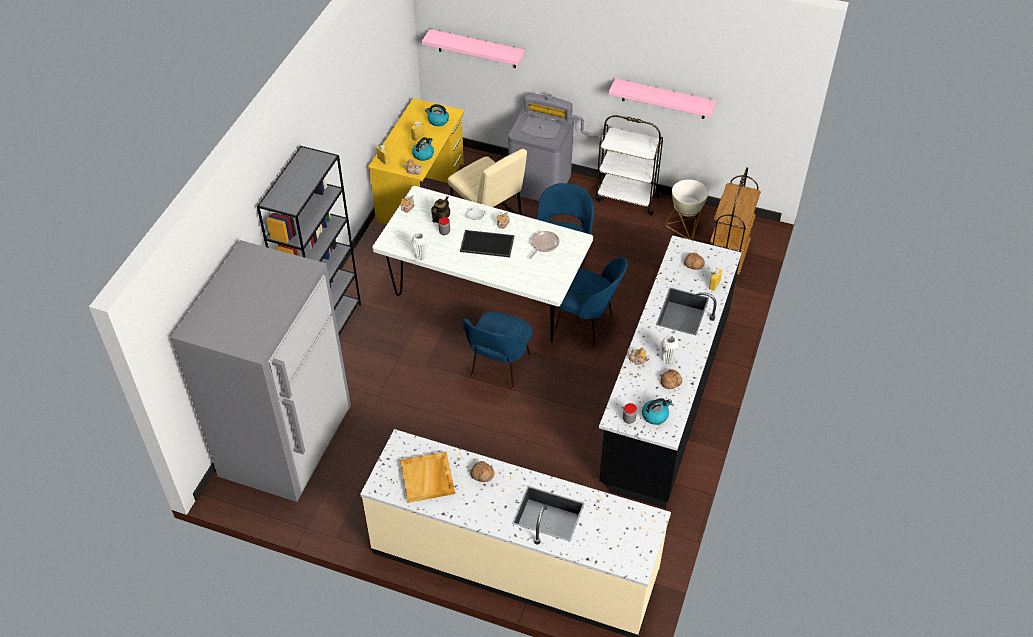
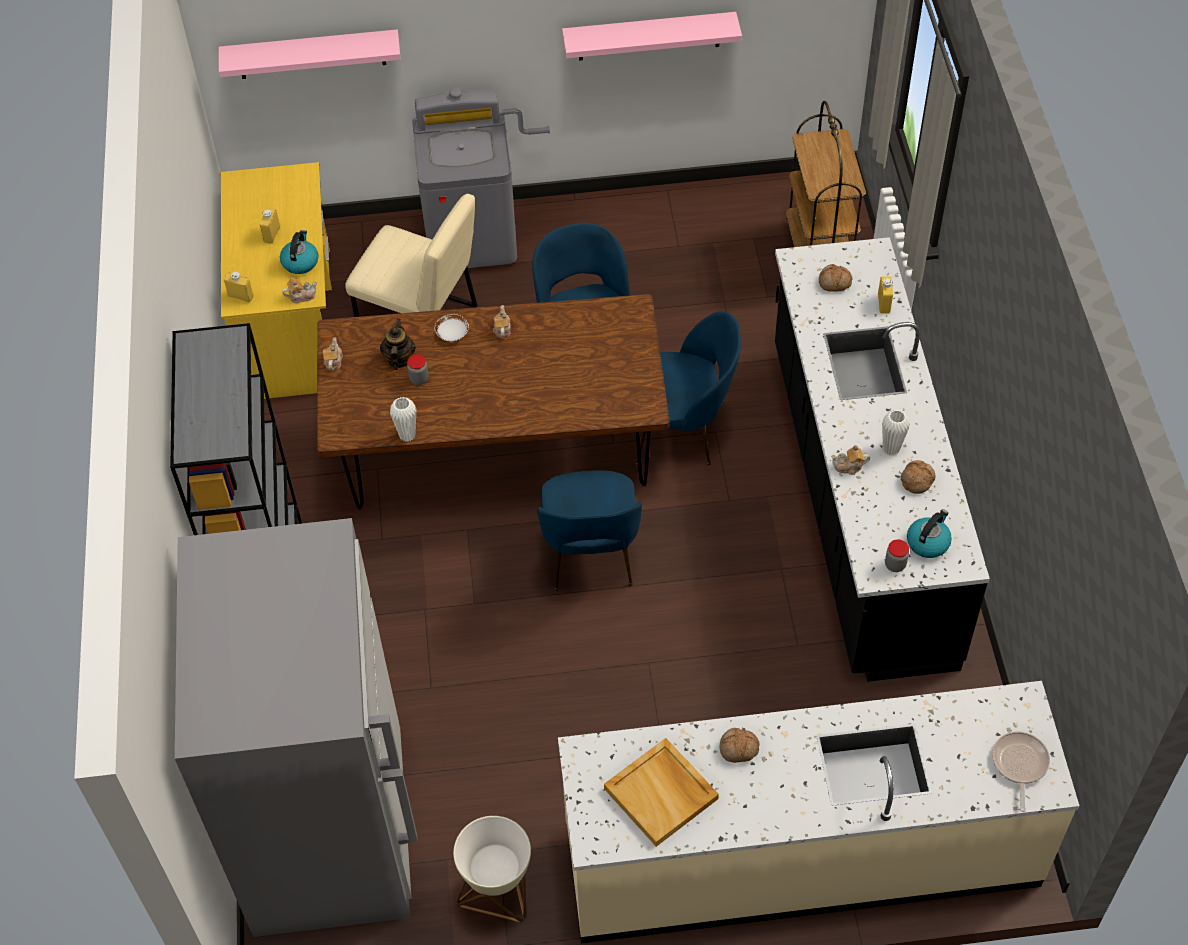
camera: 25 degrees left, 5 degrees up
(438, 121) = (287, 196): kettle -> none
(484, 298) = (497, 457): white dining table -> brown dining table
(486, 244) = (498, 373): tray -> none
(544, 245) = (586, 339): frying pan -> frying pan (1019, 765)
(626, 198) = (615, 212): white cart -> none
(684, 228) = (728, 227): planter -> planter (498, 896)

